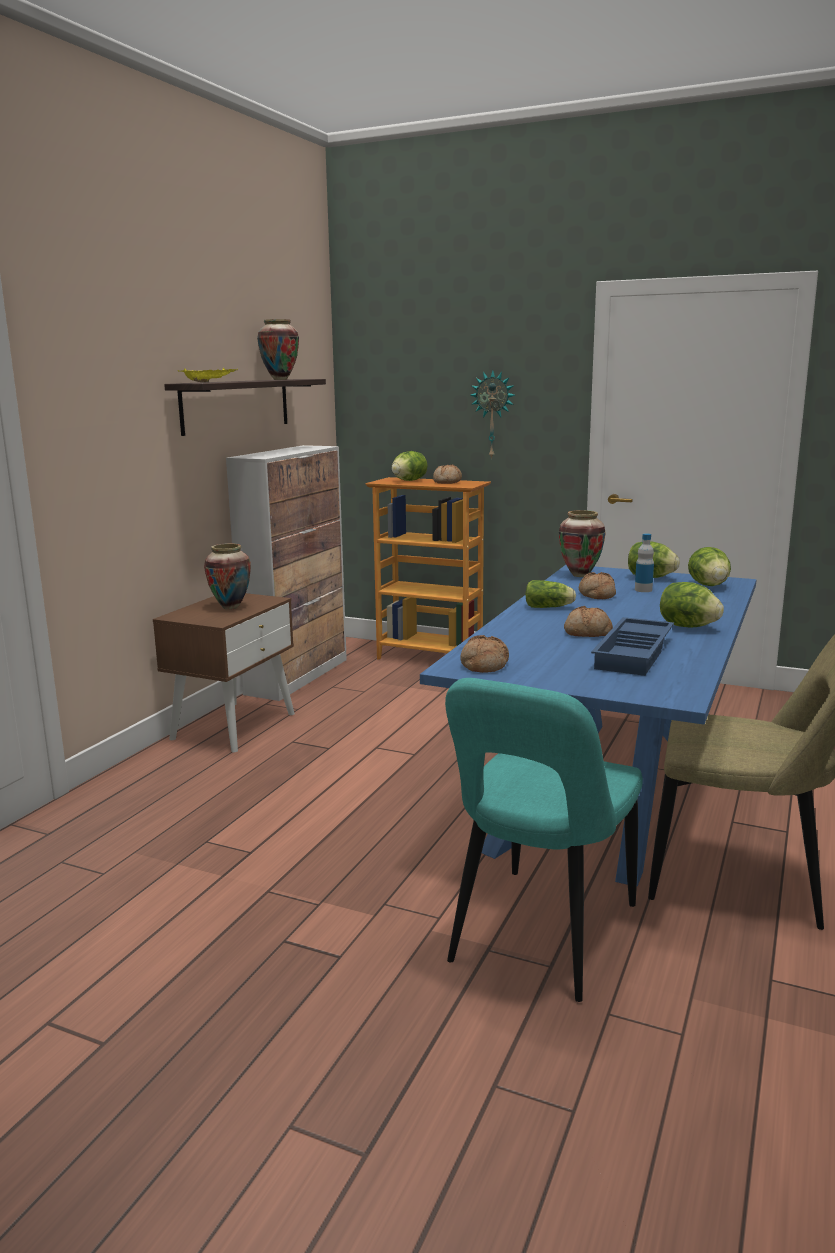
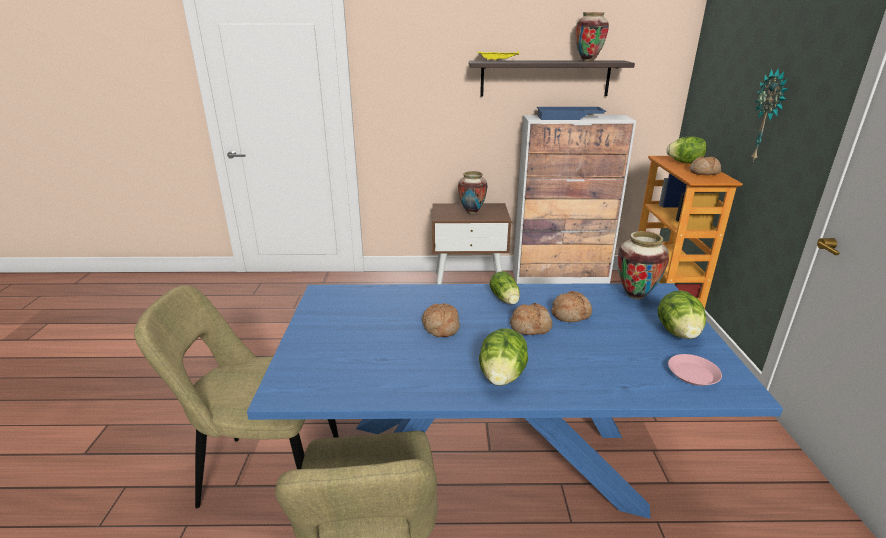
camera: 65 degrees right, 10 degrees up
(483, 665) = (333, 300): bread -> bread (530, 326)
(539, 938) = (265, 473): turquoise chair -> beige chair
(635, 654) = (392, 357): blue tray -> blue tray (569, 118)
(643, 590) = (620, 335): bottle -> none
(709, 585) = (693, 373): lettuce -> pink plate

